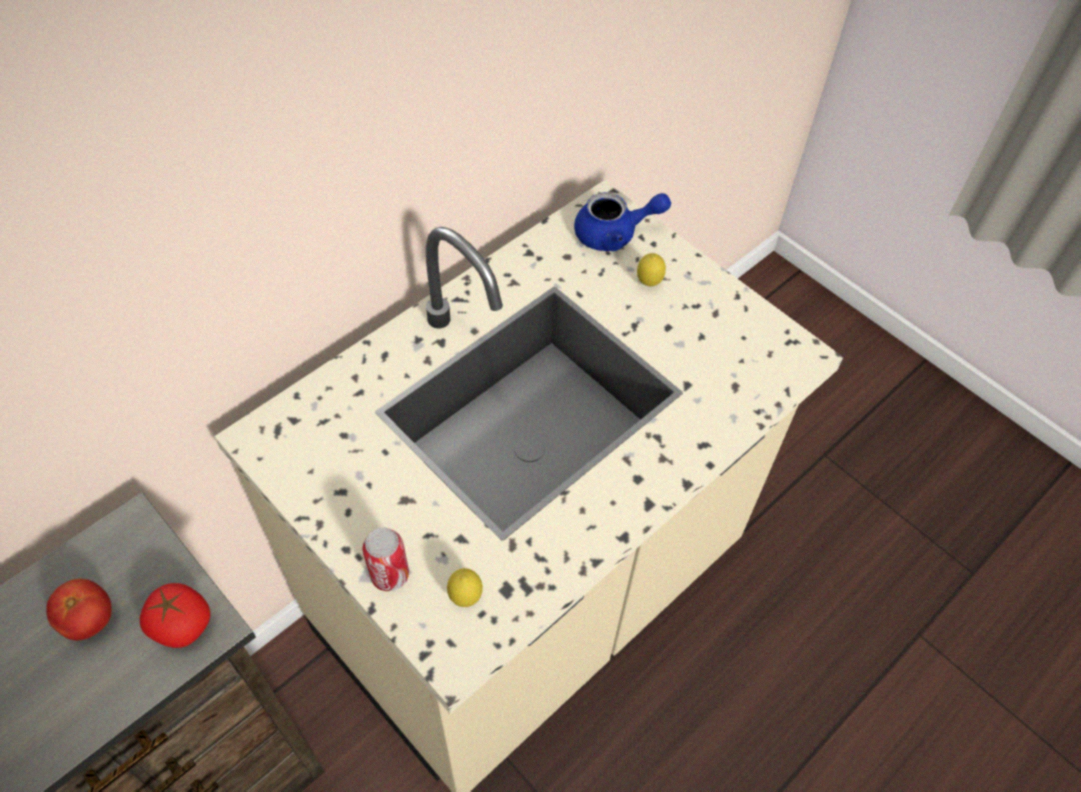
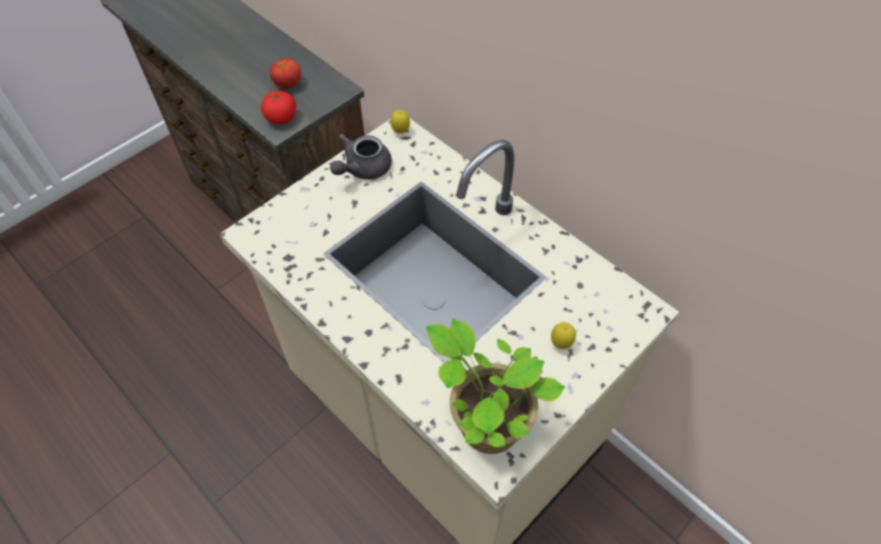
camera: 90 degrees right, 0 degrees up
(336, 490) = (362, 169): none -> grey teapot
(390, 575) = (303, 199): can -> none
(465, 598) = (284, 237): lemon -> lemon (400, 132)
(614, 234) = (613, 319): blue teapot -> none
(755, 361) = (485, 424): none -> potted plant

